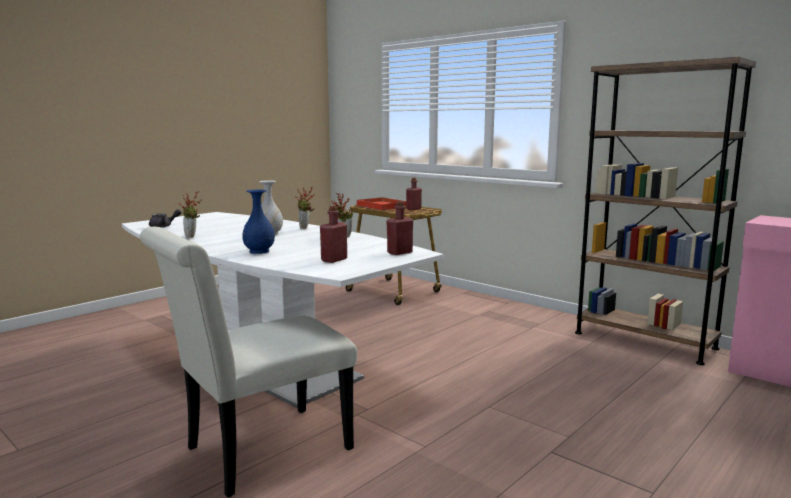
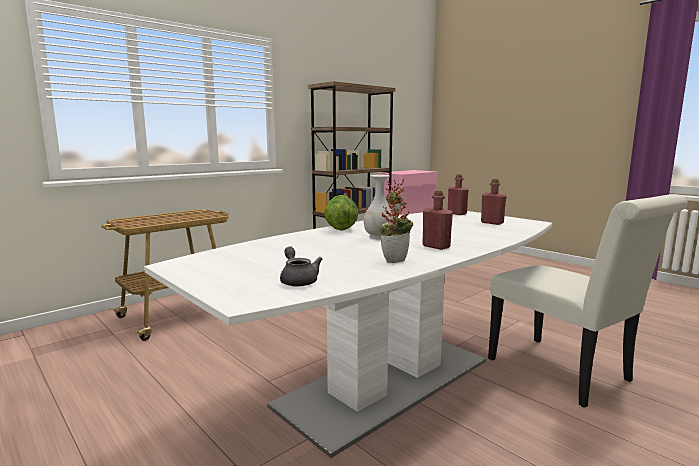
camera: 85 degrees left, 0 degrees up
(259, 251) = (472, 237): blue vase -> none
(305, 228) = (340, 229): potted plant -> lettuce
(381, 206) = (150, 220): red tray -> none
(413, 209) = (185, 214): red bottle -> red bottle (436, 246)

